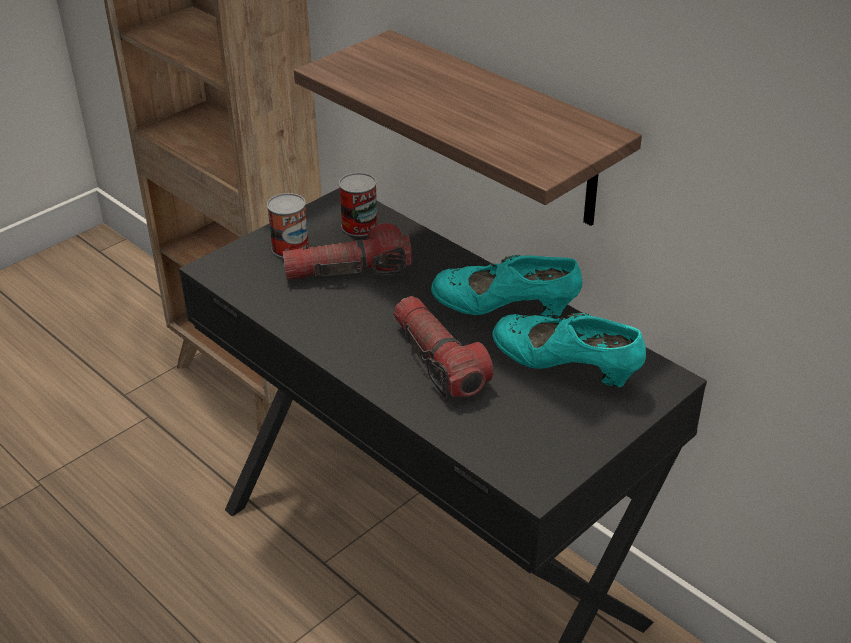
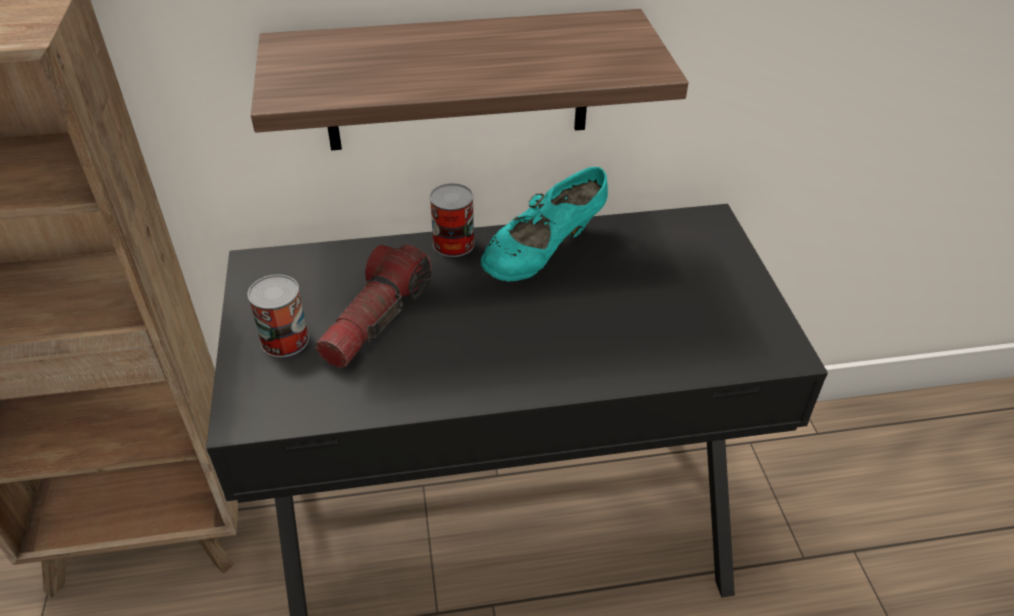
camera: 55 degrees left, 5 degrees up
(359, 226) = (312, 275): can -> can (453, 243)
(438, 360) = (574, 327): flashlight -> none
(565, 369) = (653, 262): turquoise shoe -> none

